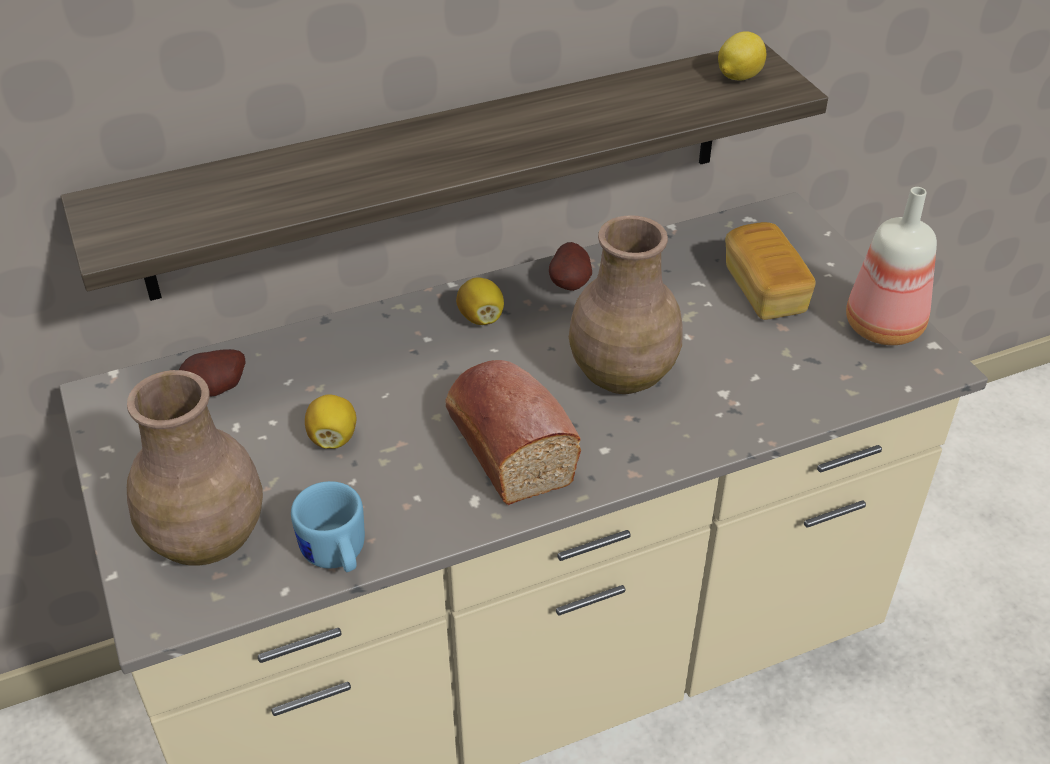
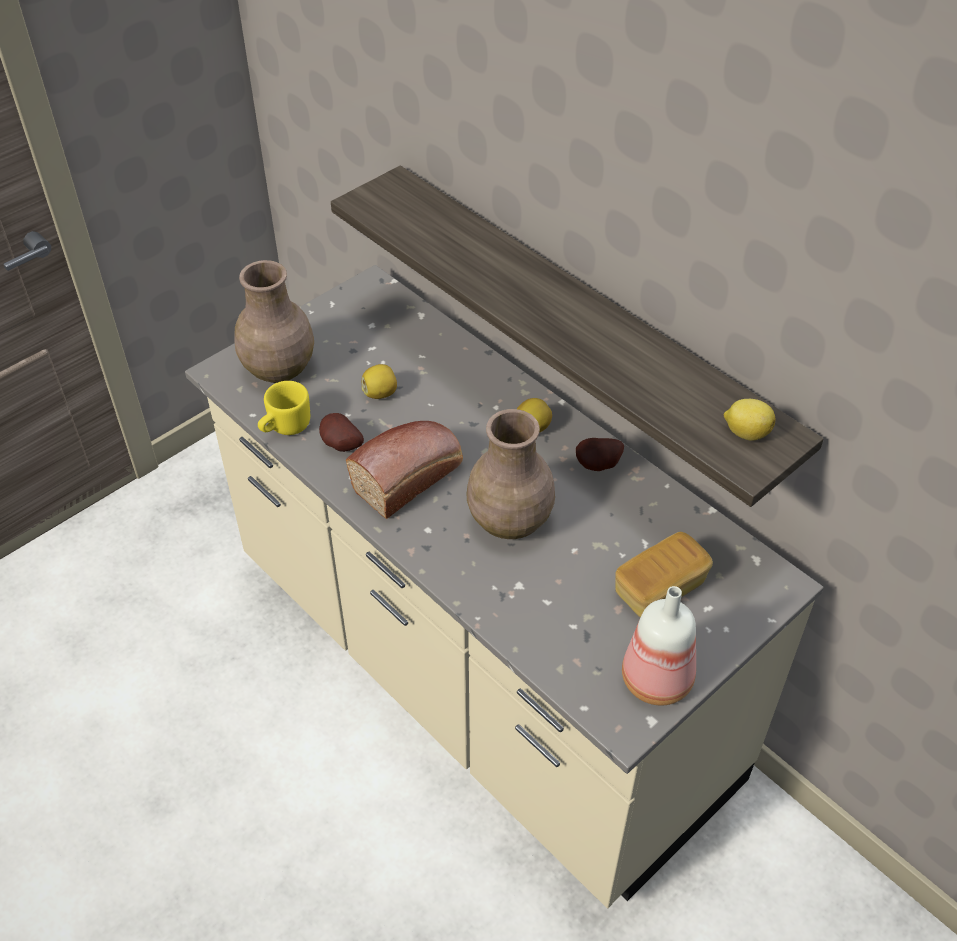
camera: 70 degrees right, 5 degrees up
(218, 390) = (399, 329): potato -> potato (340, 445)
(336, 557) = (284, 427): blue mug -> yellow mug

